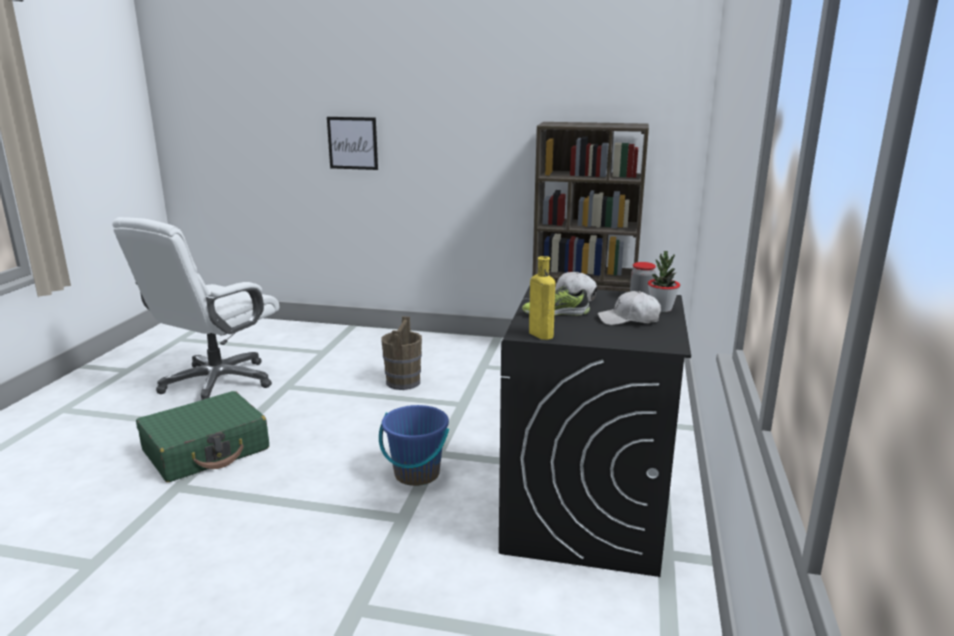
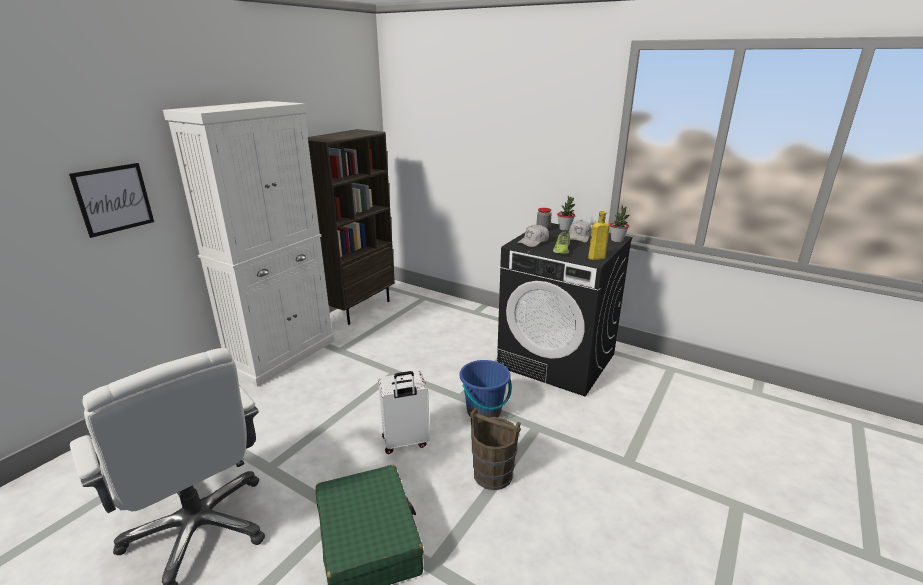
camera: 70 degrees left, 5 degrees up
(341, 437) = (405, 442): none -> white suitcase
(403, 382) = (331, 393): brown bucket -> brown bucket (492, 474)
(452, 344) = (282, 355): none -> white cabinet
(651, 344) = (617, 240): none -> potted plant

